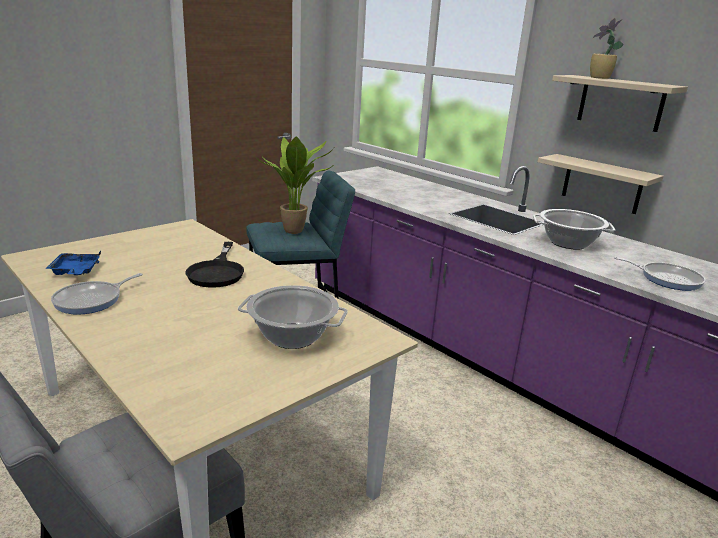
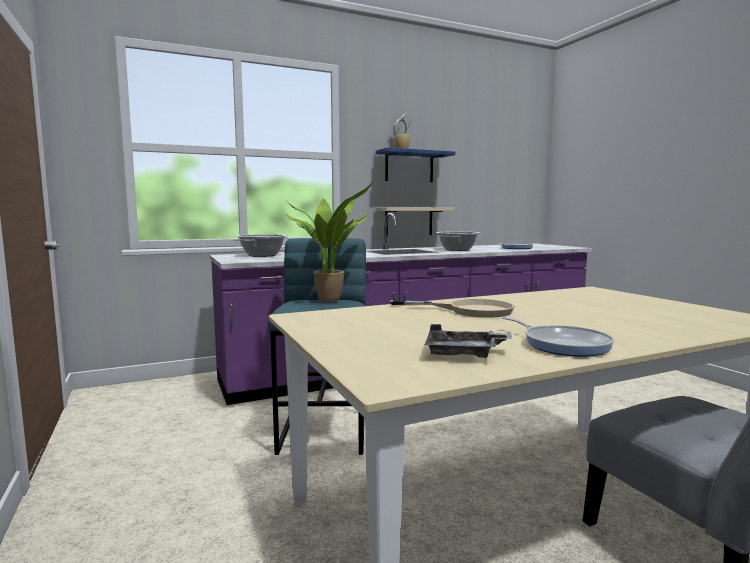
camera: 70 degrees left, 15 degrees down
(75, 271) = (464, 354): blue tray -> grey tray
(217, 271) = (468, 310): black frying pan -> beige frying pan
(292, 336) = (604, 301): cooking pot -> cooking pot (262, 255)
(620, 103) = (409, 167): beige shelf -> blue shelf

